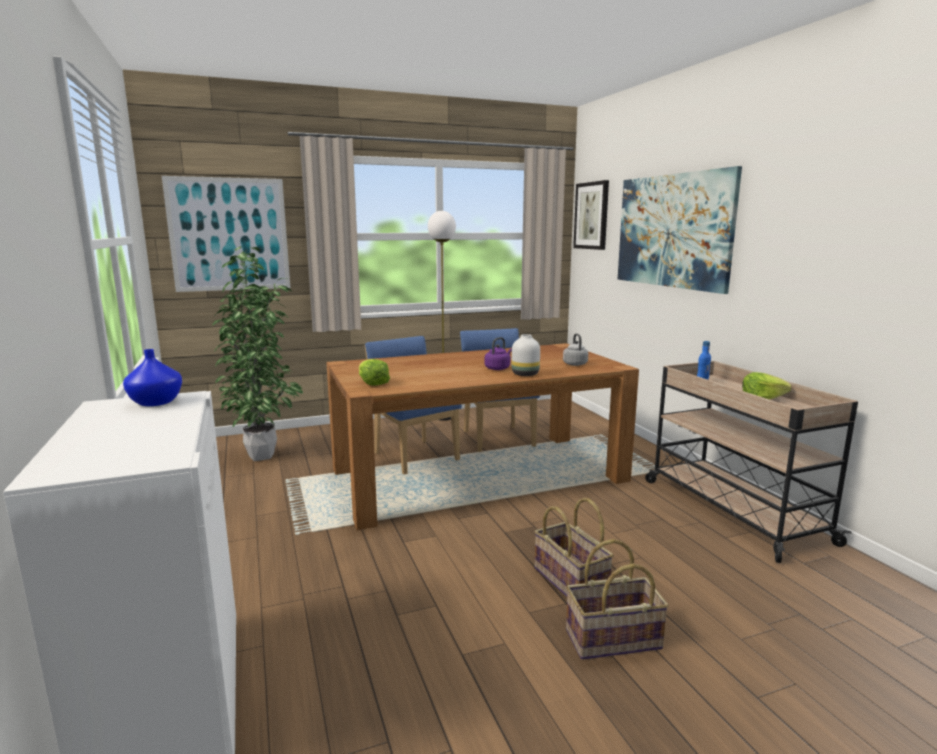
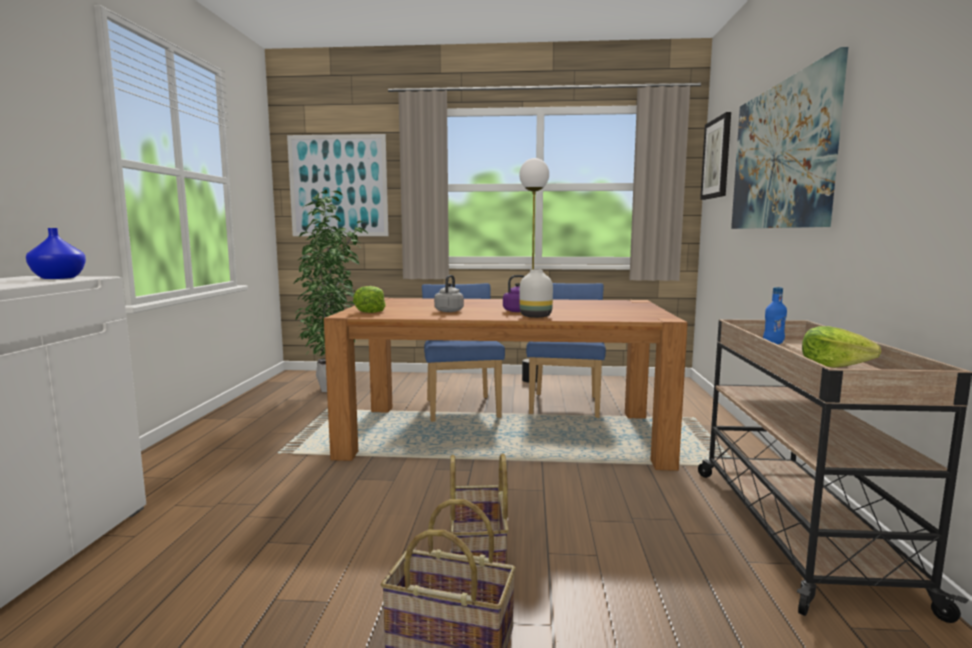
camera: 25 degrees right, 5 degrees down
(574, 364) = (614, 313): grey kettle -> grey kettle (449, 311)

